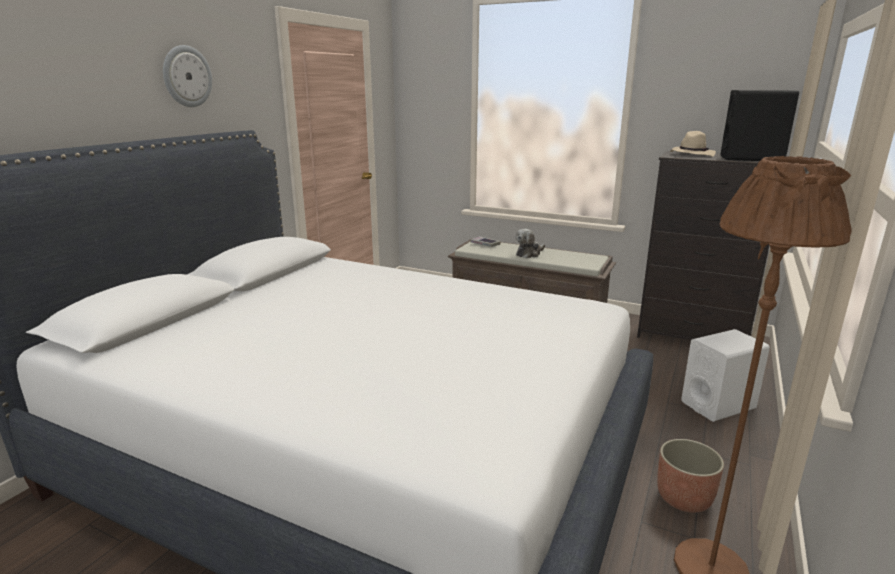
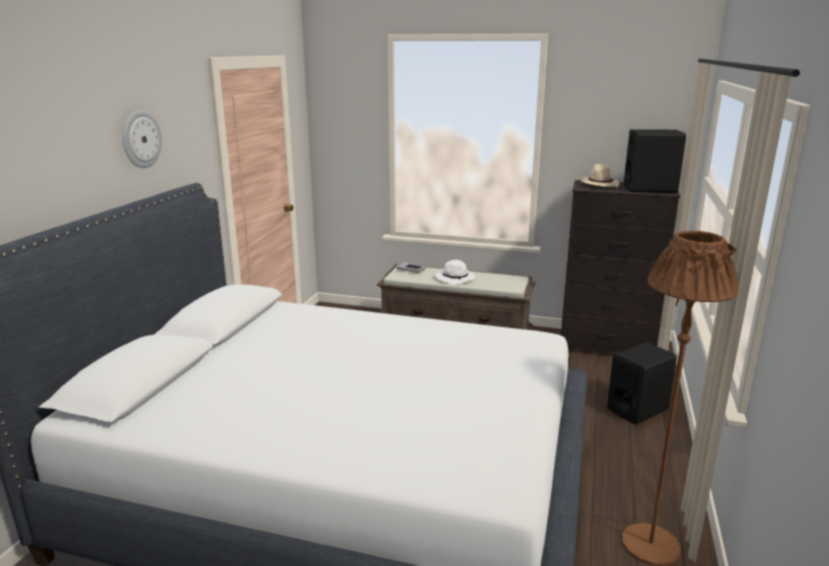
camera: 10 degrees left, 0 degrees up
(529, 254) = (455, 278): plush toy -> white hat
(683, 498) = (621, 492): planter -> none
(718, 405) = (637, 409): white speaker -> black speaker

